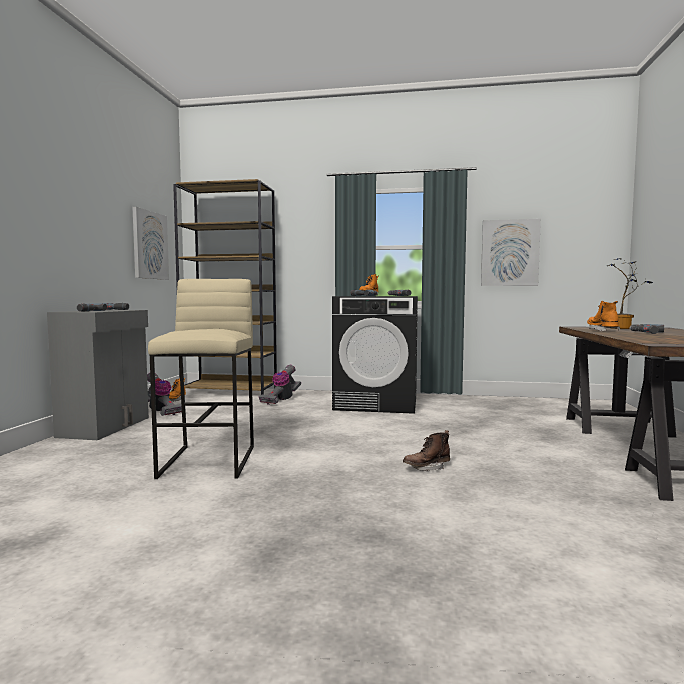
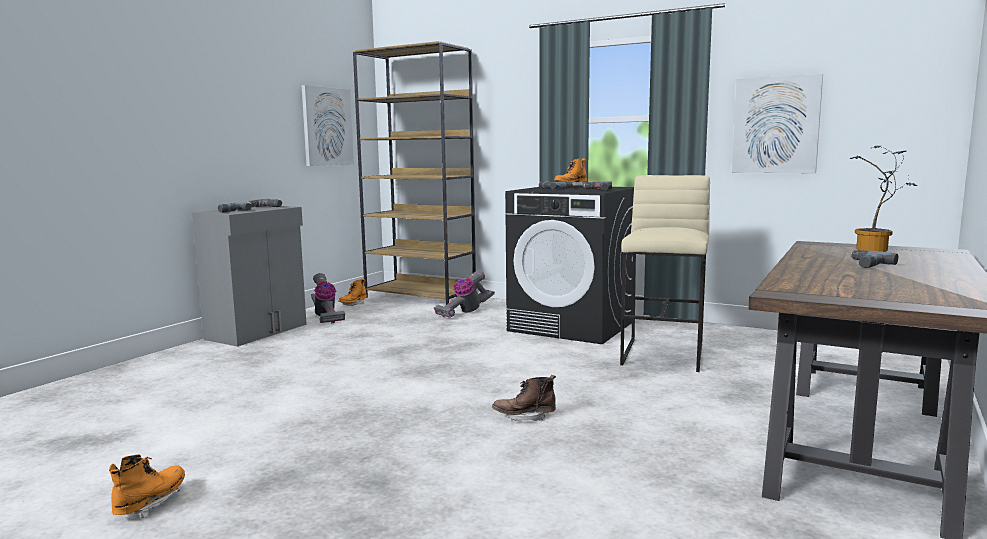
camera: 20 degrees right, 5 degrees up
(210, 461) = (312, 381): beige stool -> beige stool (664, 355)
(602, 330) = (818, 255): orange boot -> orange boot (151, 503)

